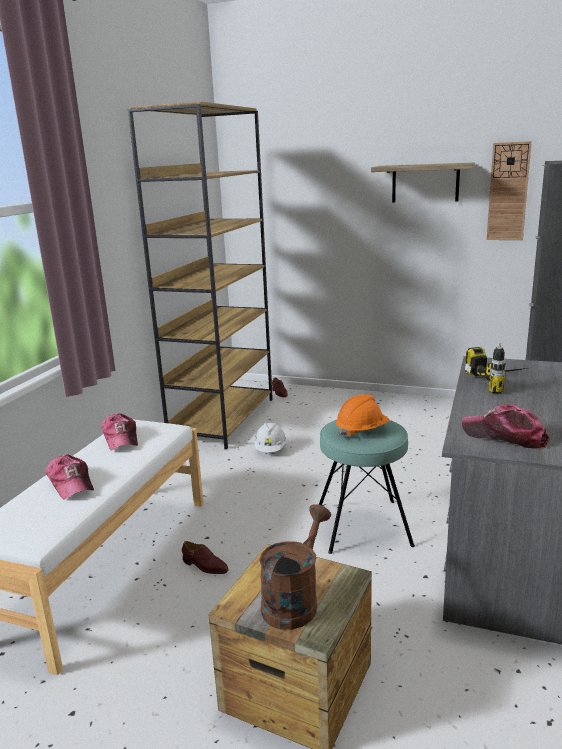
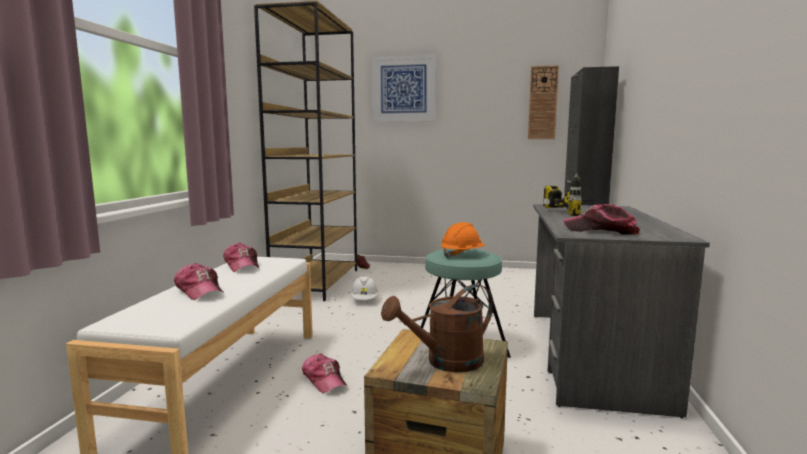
camera: 10 degrees left, 10 degrees down
(205, 566) = (324, 380): brown shoe -> cap
(294, 600) = (445, 362): brown watering can -> brown watering can turned 135 degrees counterclockwise
(327, 175) = (403, 89): none -> picture
(425, 183) = (480, 95): shelf -> none

